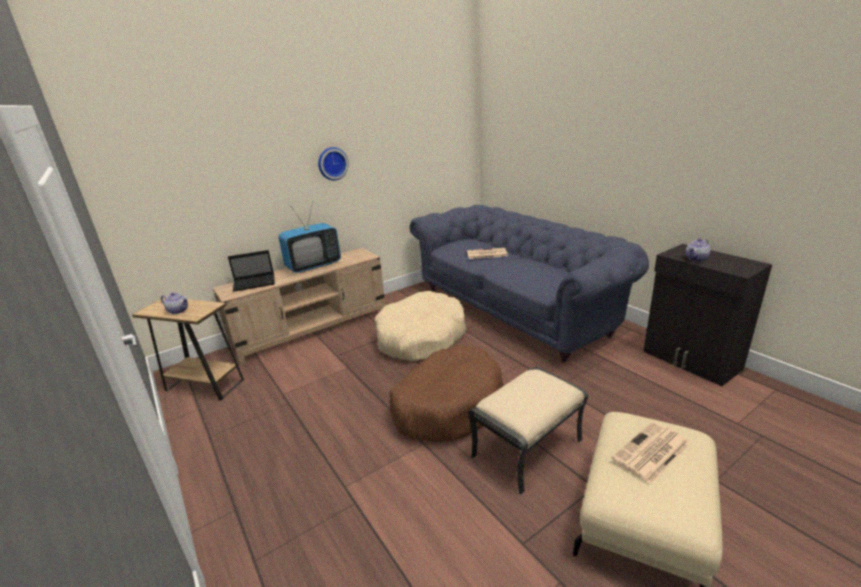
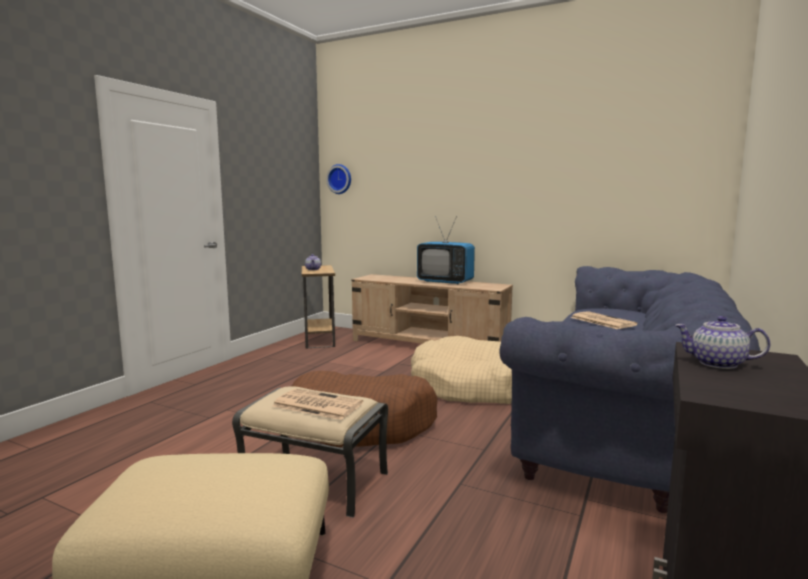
camera: 60 degrees right, 15 degrees down
(255, 283) = (390, 278): laptop -> none
(332, 163) = (497, 185): wall clock -> wall clock (340, 179)
(651, 452) = (217, 474): newspaper -> newspaper (316, 405)

